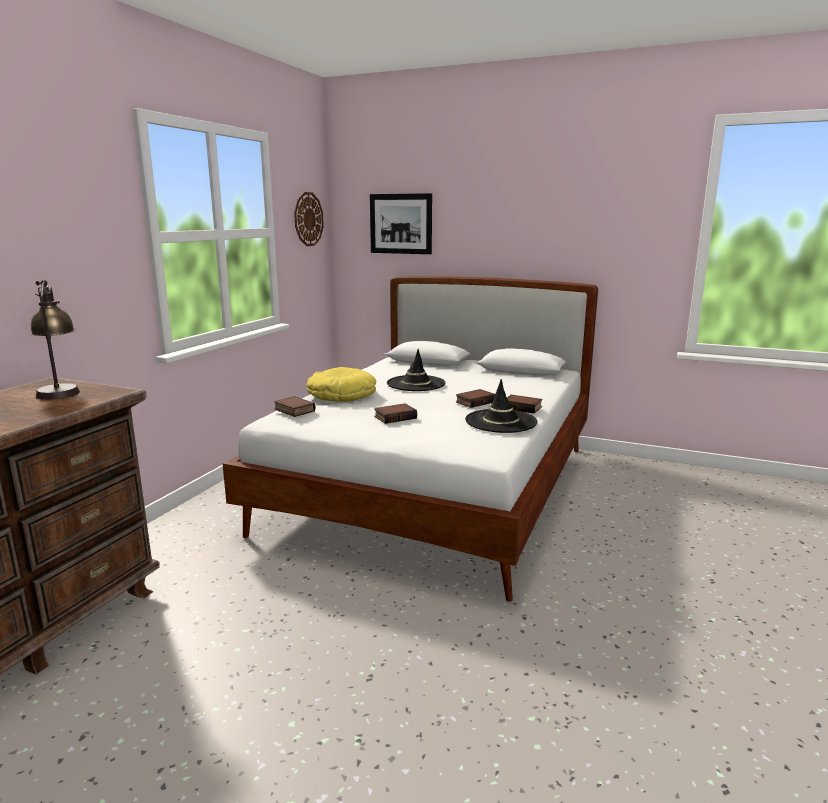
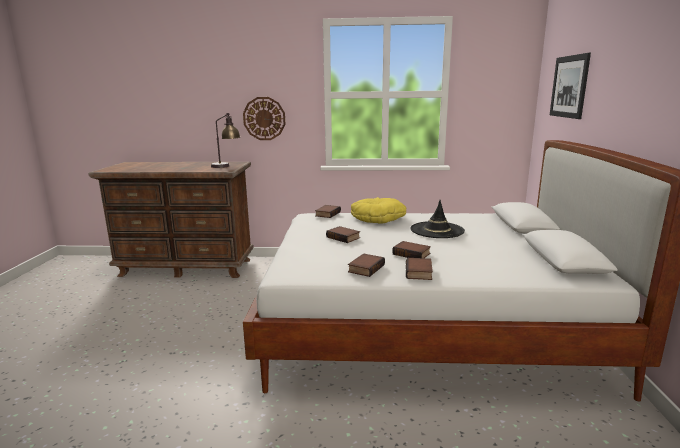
camera: 70 degrees right, 0 degrees up
(308, 219) = (501, 83): wall clock -> wall clock (264, 118)
(501, 421) = (365, 268): black hat -> book

